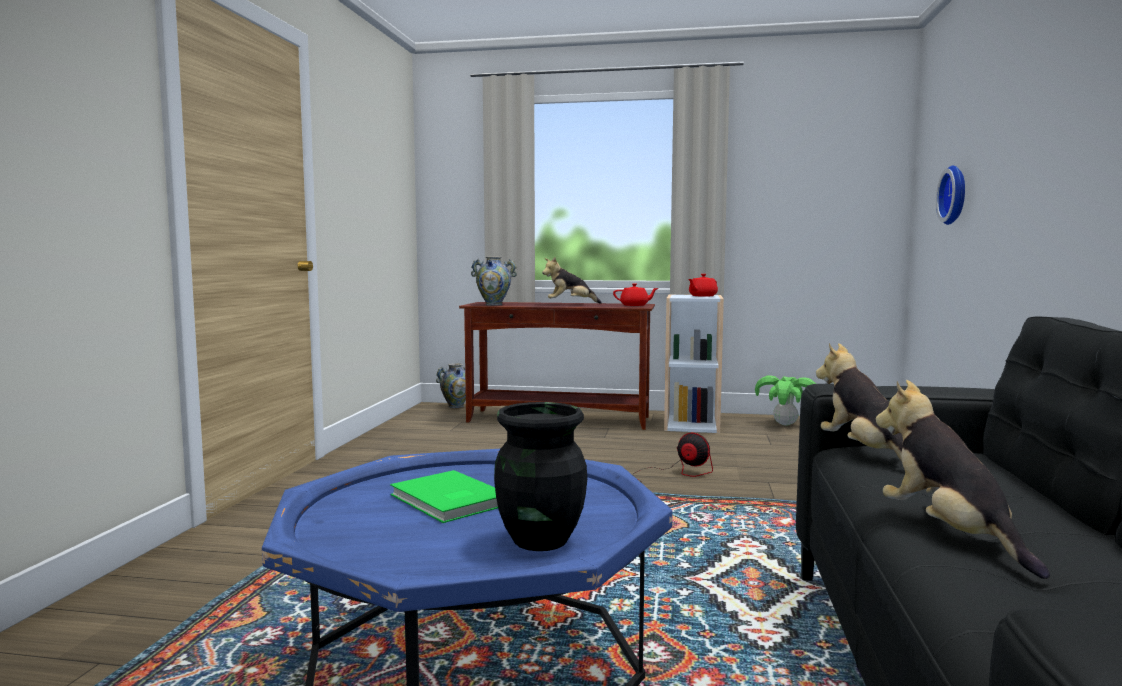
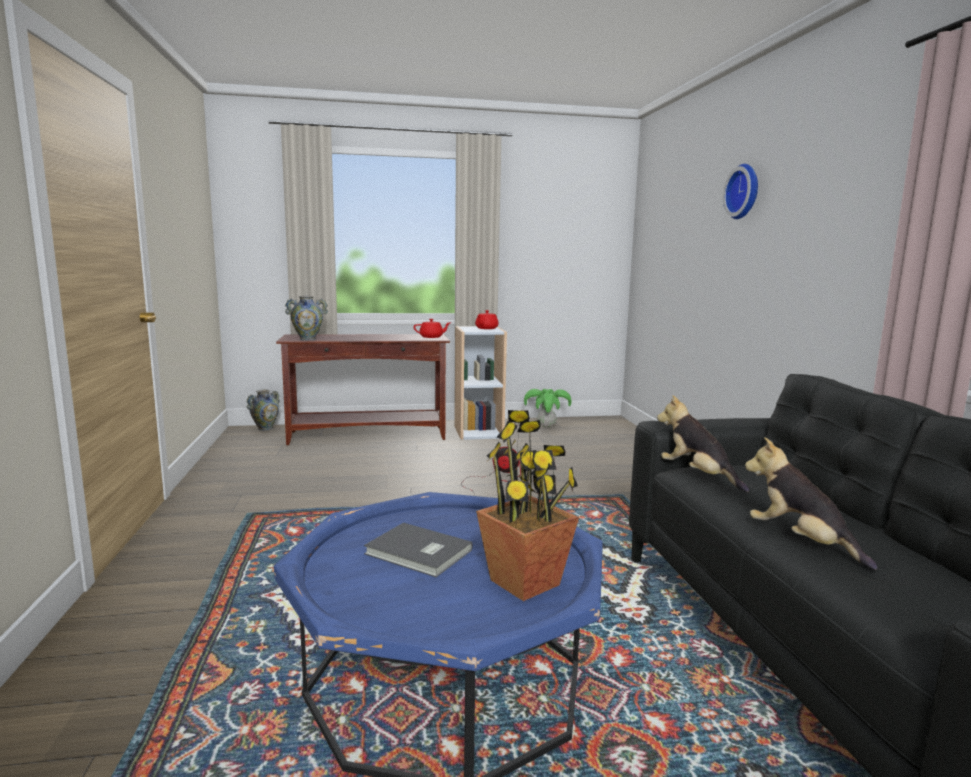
camera: 20 degrees left, 5 degrees up
(447, 500) = (418, 553): green book -> grey book
(540, 540) = (525, 582): black vase -> potted plant
(570, 304) = (374, 336): plush toy -> none
(956, 195) = (675, 255): wall clock -> wall clock (744, 192)

